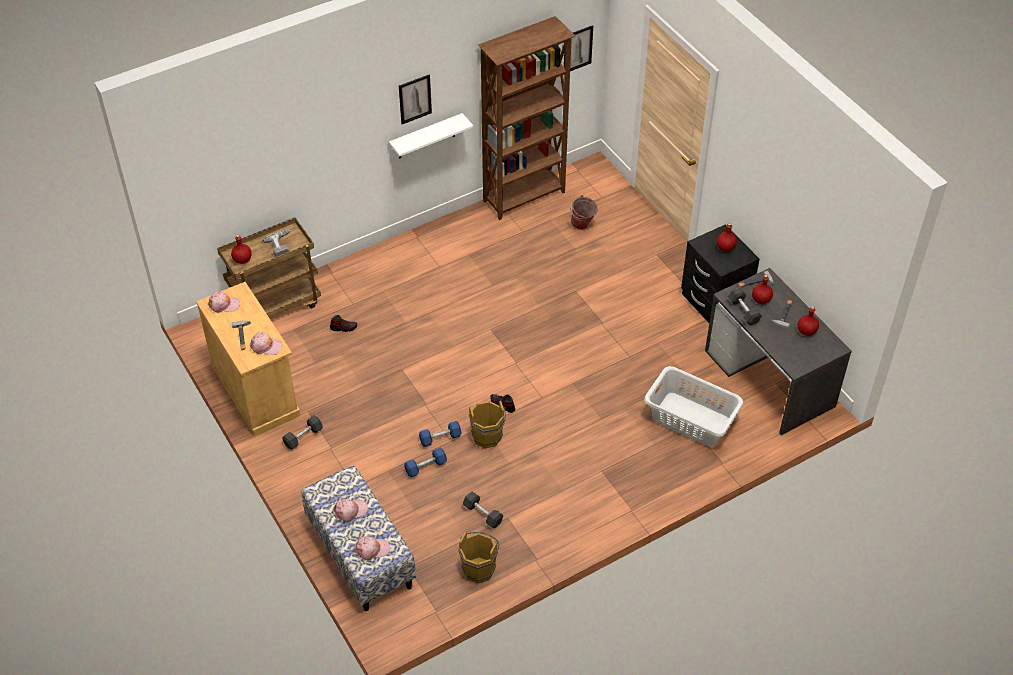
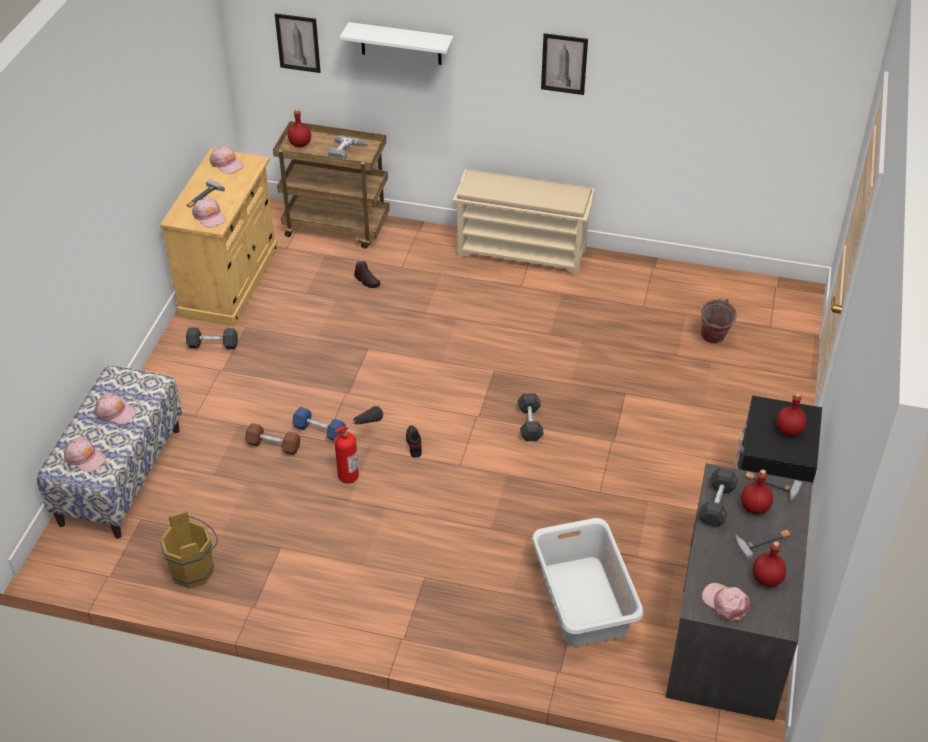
camera: 45 degrees right, 5 degrees down
(414, 244) = (523, 252): none -> beige shoe rack
(425, 467) = (273, 445): blue dumbbell -> brown dumbbell
(426, 137) = (573, 125): white shelf -> white shelf (401, 44)
(483, 514) = (264, 526): grey dumbbell -> grey dumbbell (530, 423)
(487, 439) = (359, 463): brown bucket -> fire extinguisher
(525, 197) = (687, 278): brown bookcase -> none
(577, 49) = (814, 115): picture -> picture (298, 43)
(804, 357) = (725, 603): none -> pink cap

